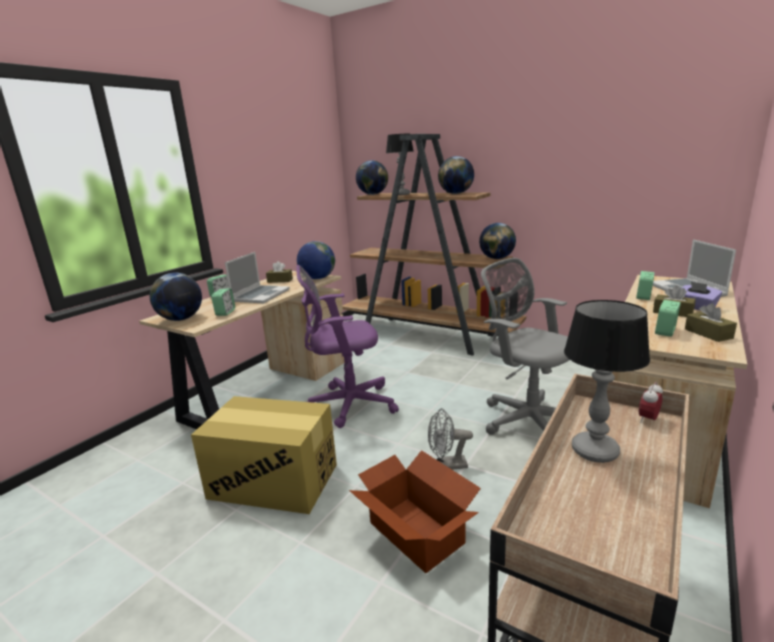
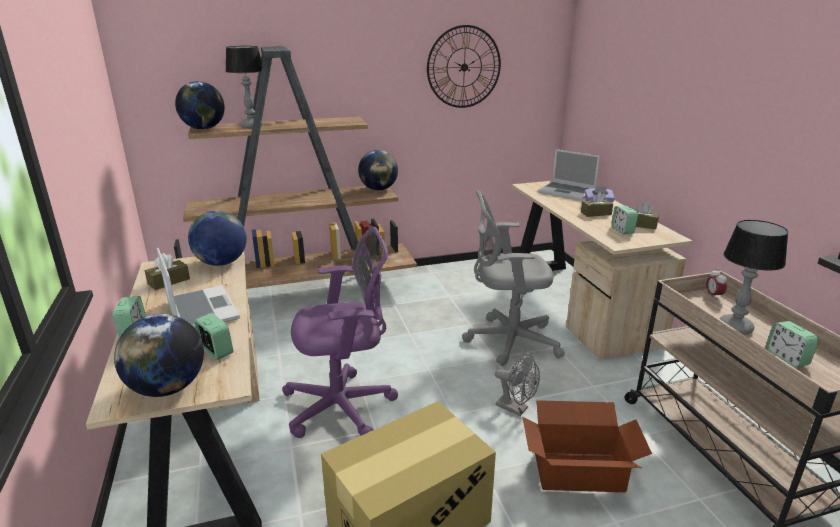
camera: 50 degrees left, 5 degrees up
(347, 404) = (344, 406): purple office chair -> purple office chair turned 135 degrees counterclockwise
(447, 465) = (516, 408): grey fan -> grey fan turned 90 degrees counterclockwise
(456, 193) = (327, 121): globe -> none
(607, 147) = (464, 67): none -> wall clock
(643, 297) = (556, 204): alarm clock -> alarm clock (786, 358)

